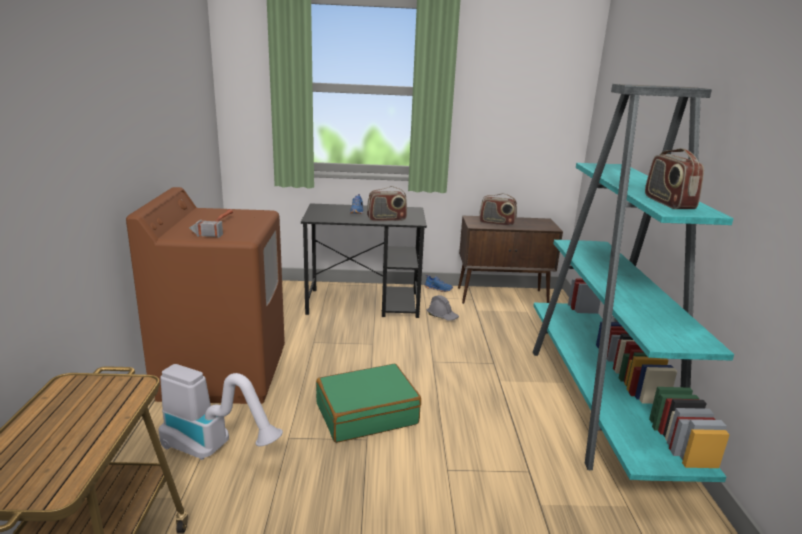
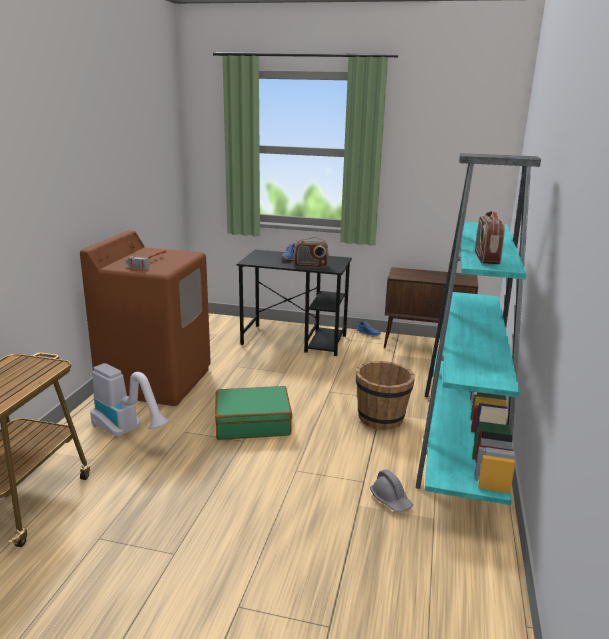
camera: 15 degrees right, 0 degrees up
(442, 316) = (359, 356): grey hard hat -> grey hard hat (391, 500)
(496, 223) = (418, 275): radio -> none
(504, 387) = (381, 418): none -> brown bucket

